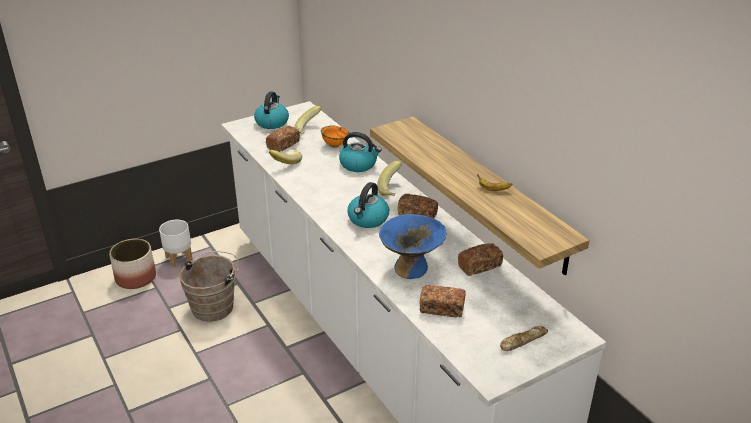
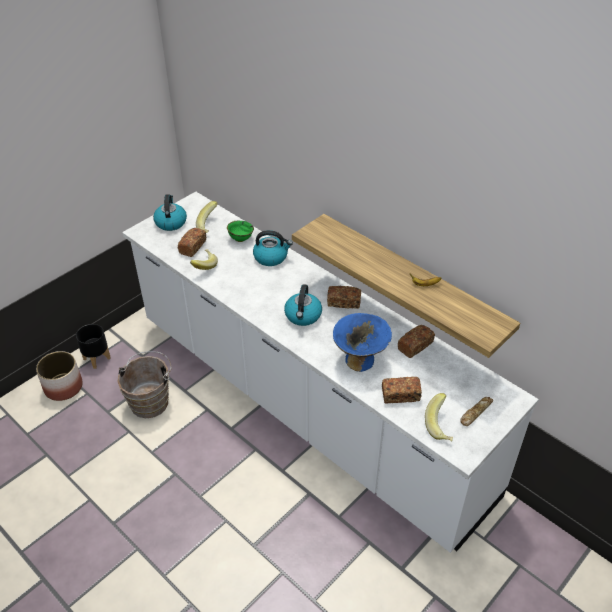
camera: 15 degrees left, 10 degrees up
(179, 259) = (97, 359): white planter -> black planter
(334, 145) = (240, 239): orange bowl -> green bowl
(393, 189) = (312, 279): banana -> banana (441, 426)

